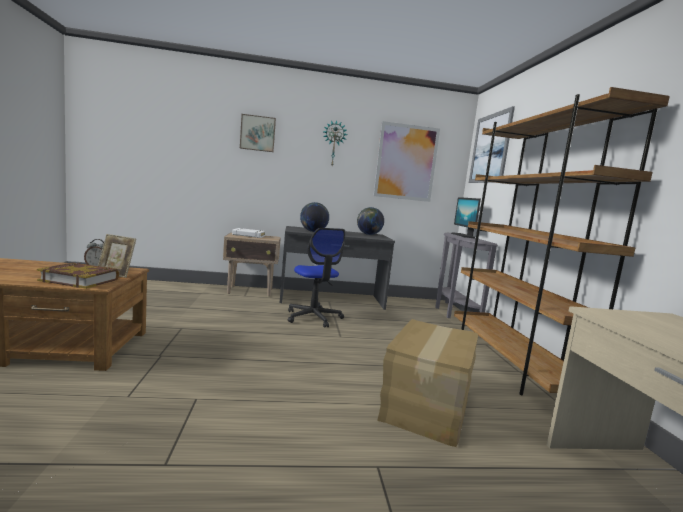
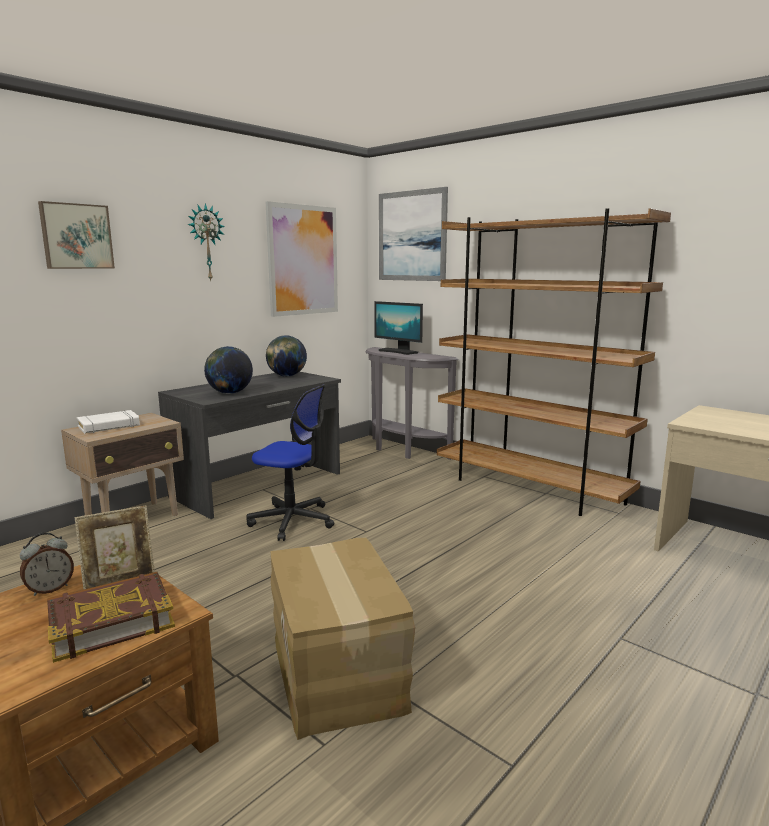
camera: 40 degrees left, 5 degrees up
(427, 407) = (557, 565): cardboard box -> cardboard box (339, 671)

